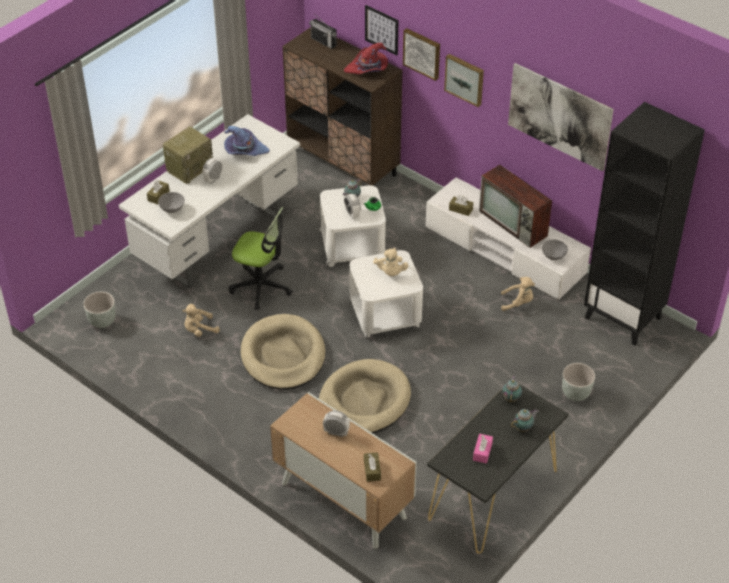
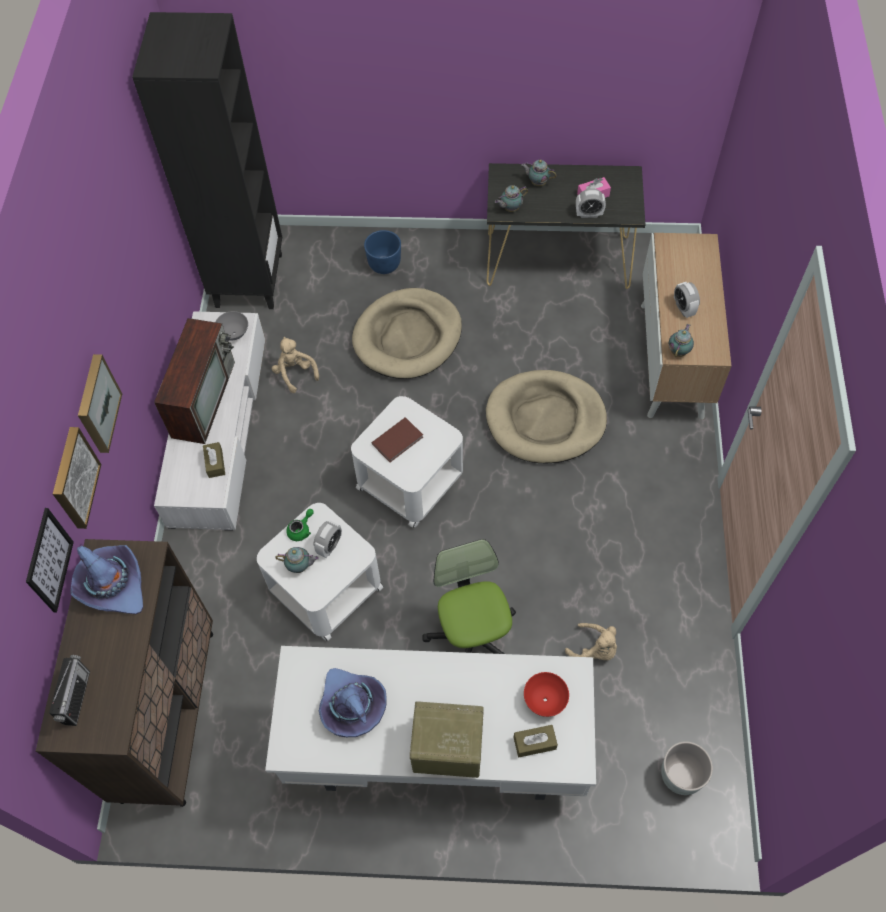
camera: 125 degrees left, 15 degrees up
(172, 210) = (545, 700): grey bowl -> red bowl
(213, 179) = (443, 698): alarm clock -> alarm clock (589, 214)
(283, 355) = (553, 534): beige dog bed -> beige dog bed (408, 337)
(307, 407) = (679, 351): none -> teapot
(368, 68) = (112, 584): red hat -> purple hat
(372, 470) = (695, 256): brown tissue box -> none
(390, 272) = (398, 441): beige plush toy -> brown book
(559, 116) = (128, 248): picture -> none
(576, 393) = (384, 265): grey planter -> blue planter

